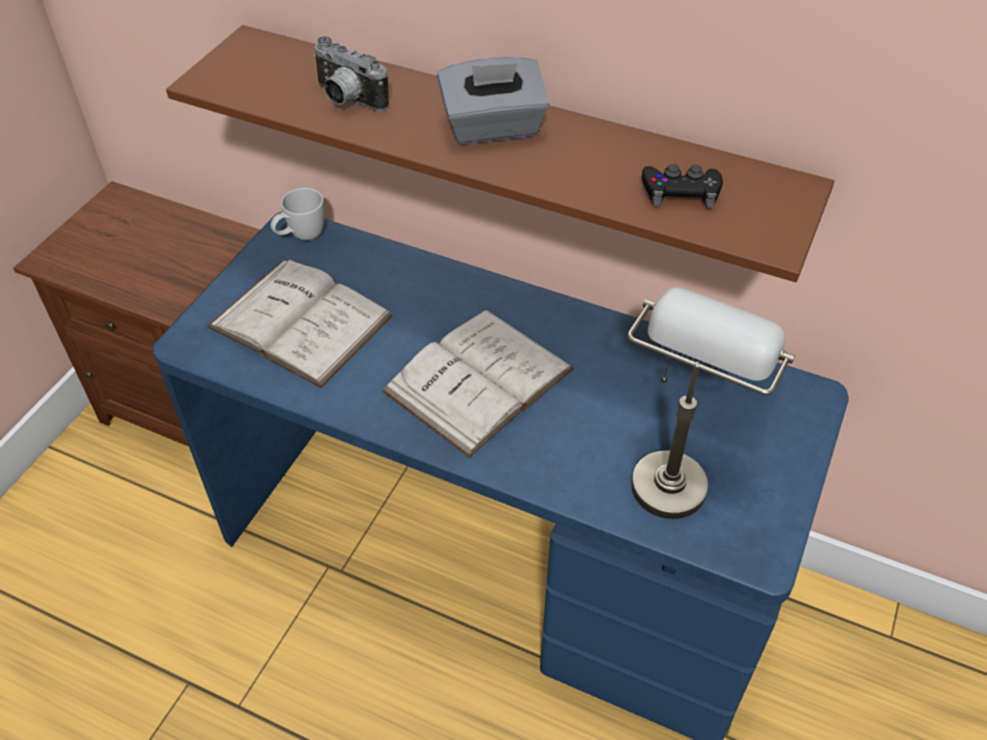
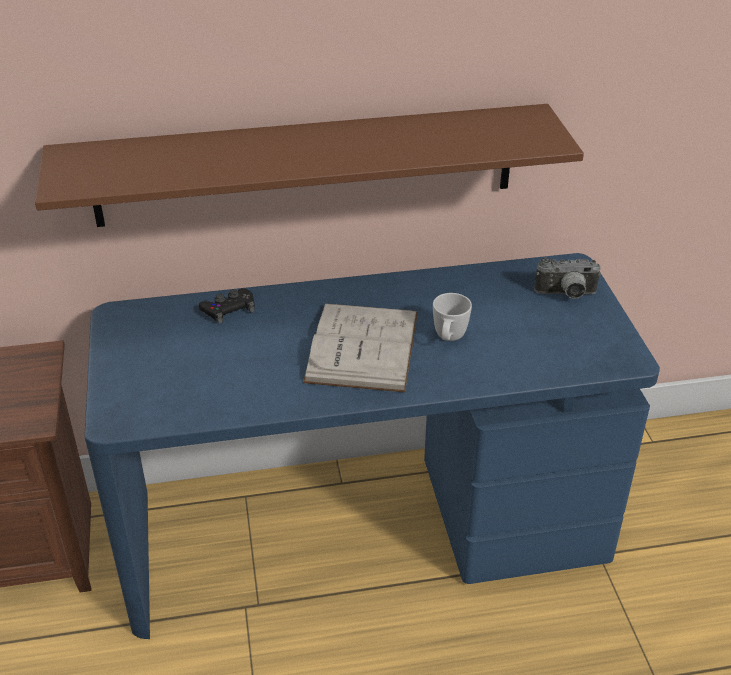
camera: 35 degrees left, 10 degrees down
(300, 321) = (192, 369): white book -> none
(301, 237) = (131, 317): white mug -> white mug (448, 339)
(346, 100) = (192, 162): camera -> camera (566, 295)
(493, 128) = (316, 144): grey tissue box -> none
(676, 467) = (536, 337): grey table lamp -> none
(680, 192) = (473, 137): black game controller -> black game controller (229, 310)

